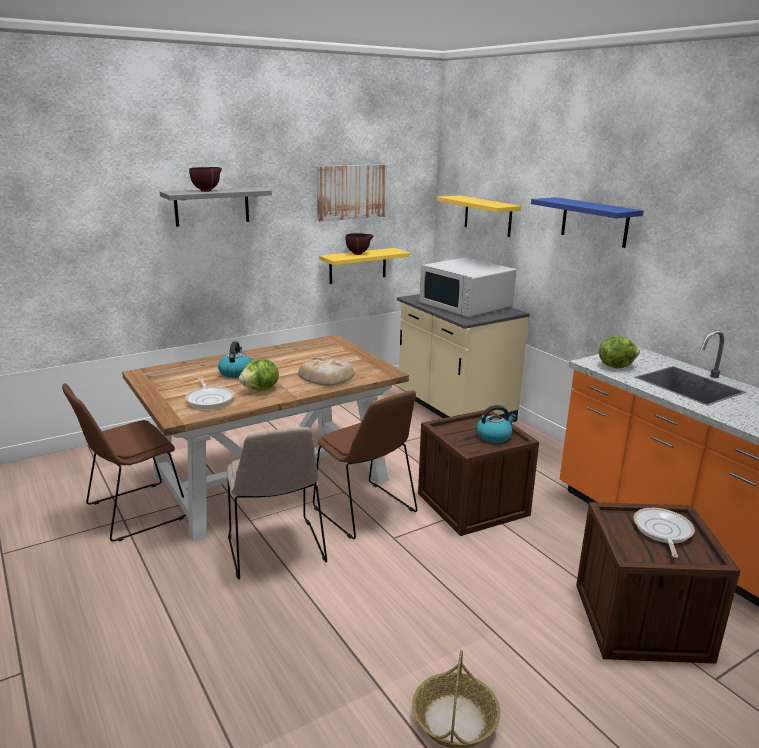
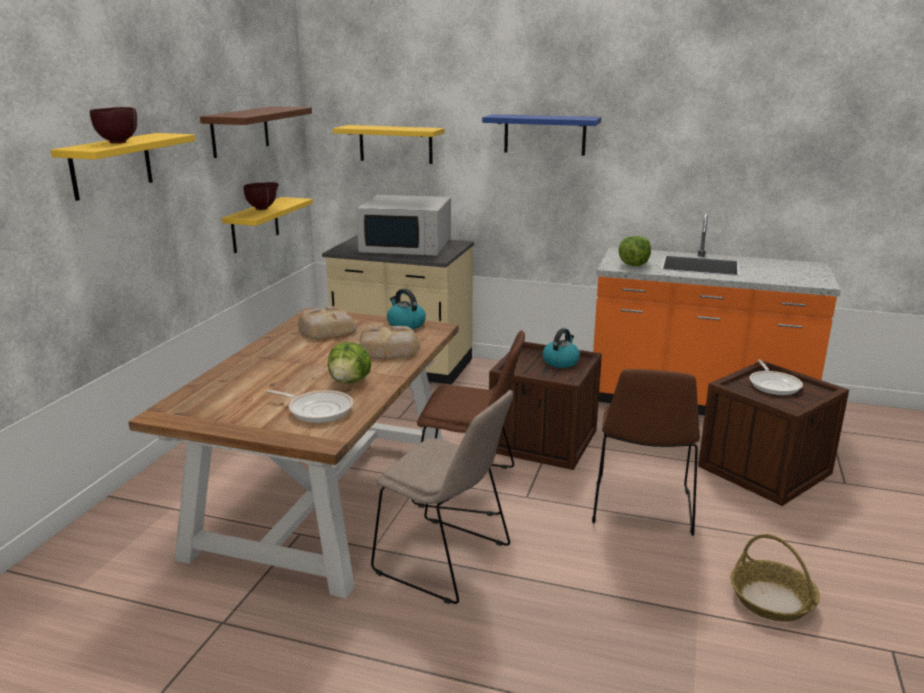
camera: 40 degrees left, 0 degrees up
(133, 512) = (221, 609): brown chair -> brown chair (642, 509)
(212, 206) = (111, 165): grey shelf -> yellow shelf
(236, 372) = (283, 375): kettle -> kettle (405, 324)
(318, 352) = (326, 329): none -> bread
(351, 192) = (240, 131): picture -> brown shelf
(662, 531) = (774, 385): frying pan -> frying pan turned 150 degrees counterclockwise

